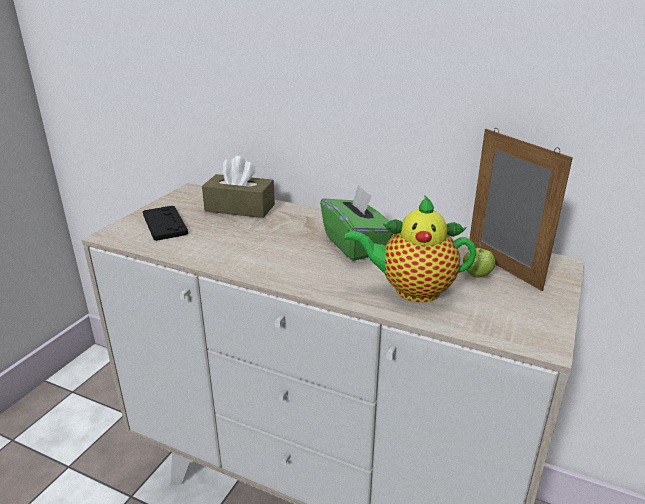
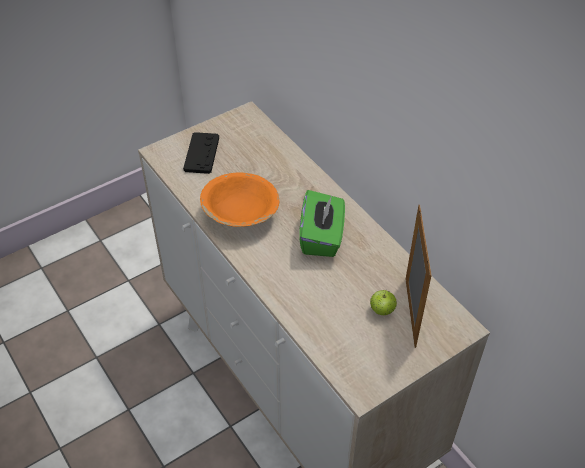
camera: 30 degrees right, 20 degrees up
(240, 208) = (269, 154): brown tissue box -> none
(252, 252) = (241, 214): none -> orange bowl
(411, 290) = (320, 303): teapot -> none

